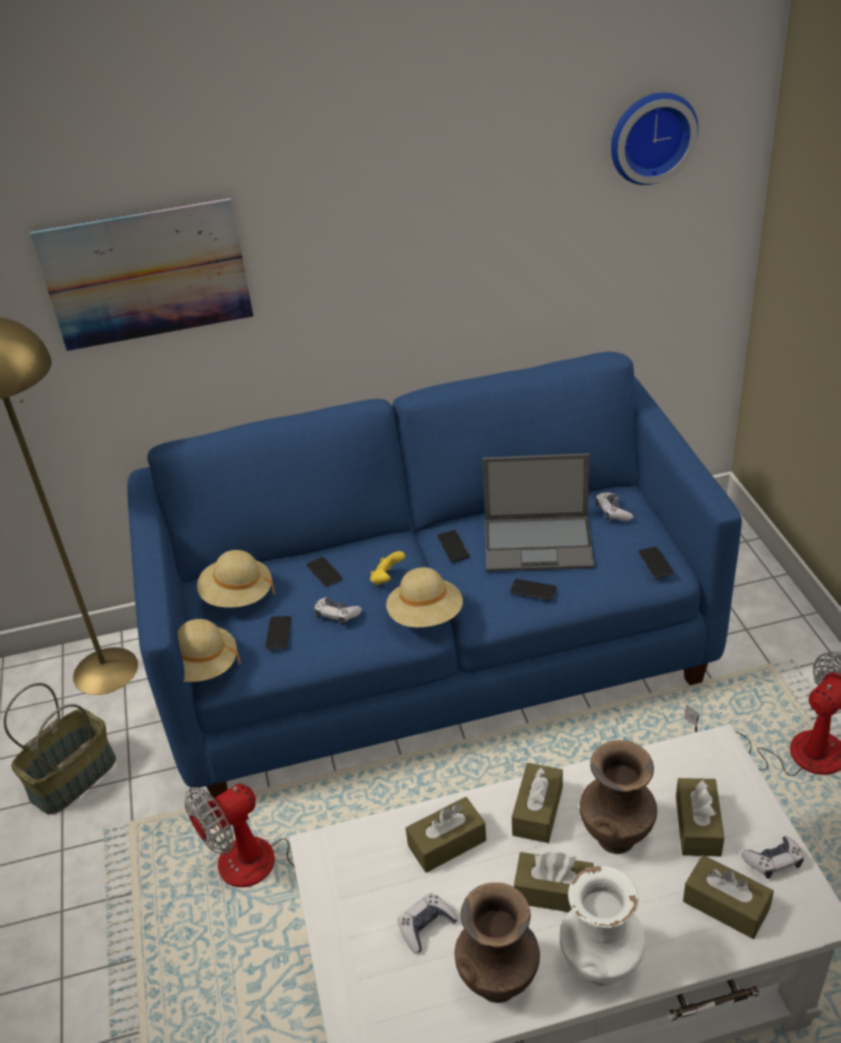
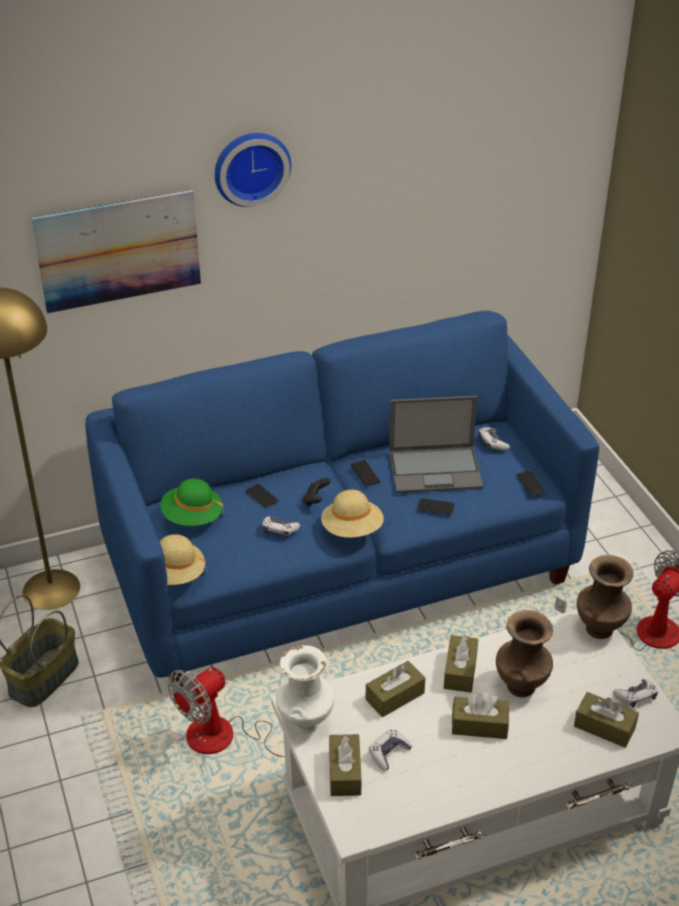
camera: 10 degrees left, 0 degrees up
(237, 596) = (192, 517): beige hat -> green hat
(278, 633) = (234, 546): phone -> none
(387, 579) = (315, 500): yellow game controller -> black game controller
(499, 981) = (448, 785): brown vase -> brown vase (600, 628)
(600, 968) = (519, 772): white vase -> white vase (305, 723)
(651, 136) = (521, 140): wall clock -> wall clock (250, 167)
(697, 826) = (580, 675): brown tissue box -> brown tissue box (345, 772)

